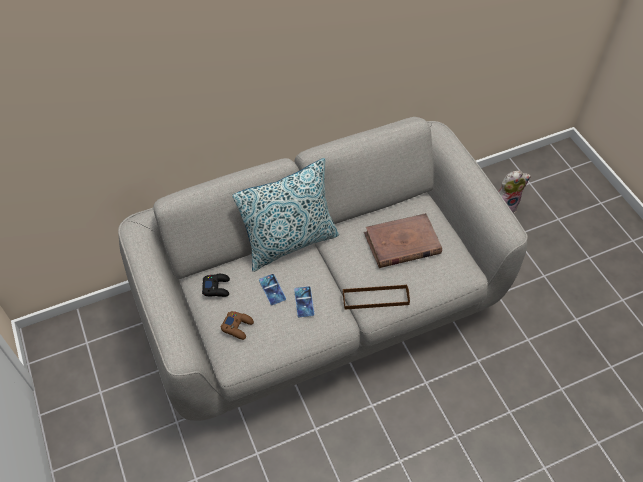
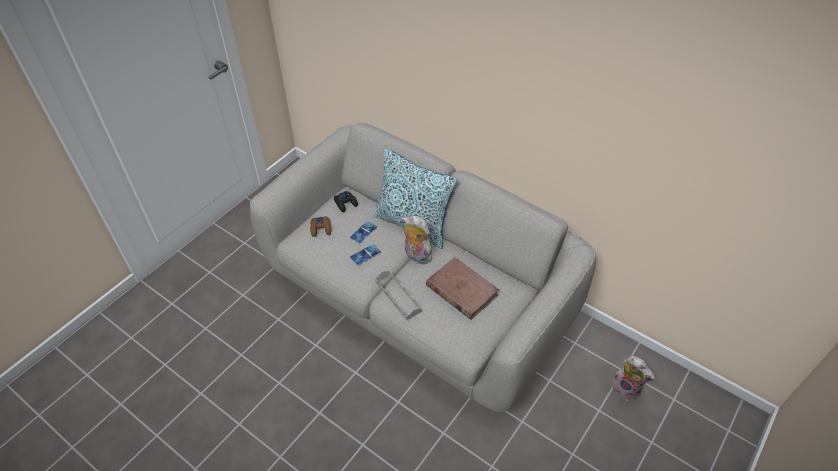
camera: 60 degrees right, 5 degrees down
(333, 260) = (416, 256): none -> plush toy
(375, 298) = (398, 296): brown tray -> grey tray

